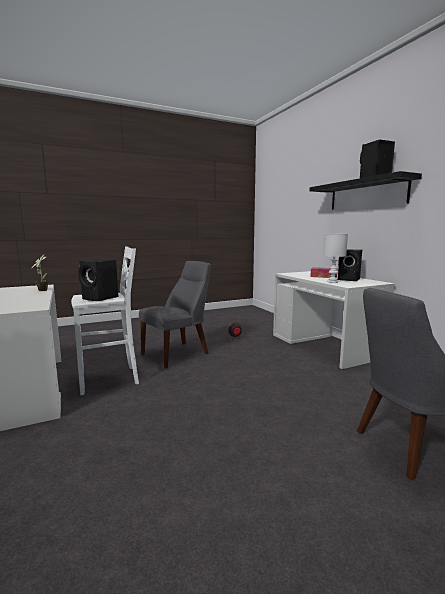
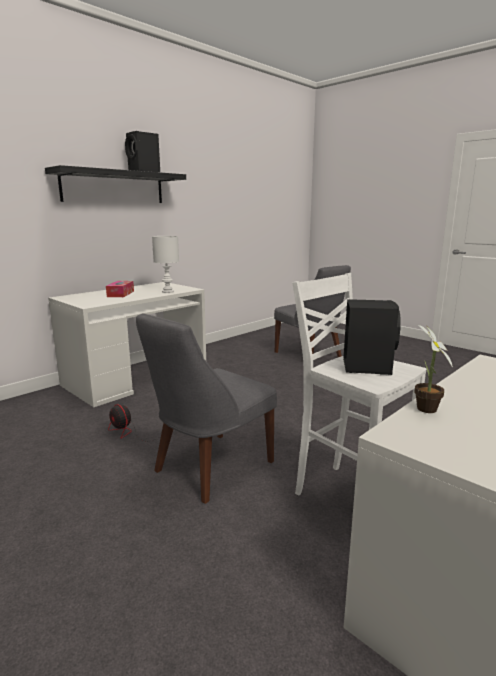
camera: 110 degrees left, 5 degrees up
(178, 353) = (209, 468): grey chair -> grey chair turned 75 degrees counterclockwise
(349, 279) = (144, 288): black speaker -> none

